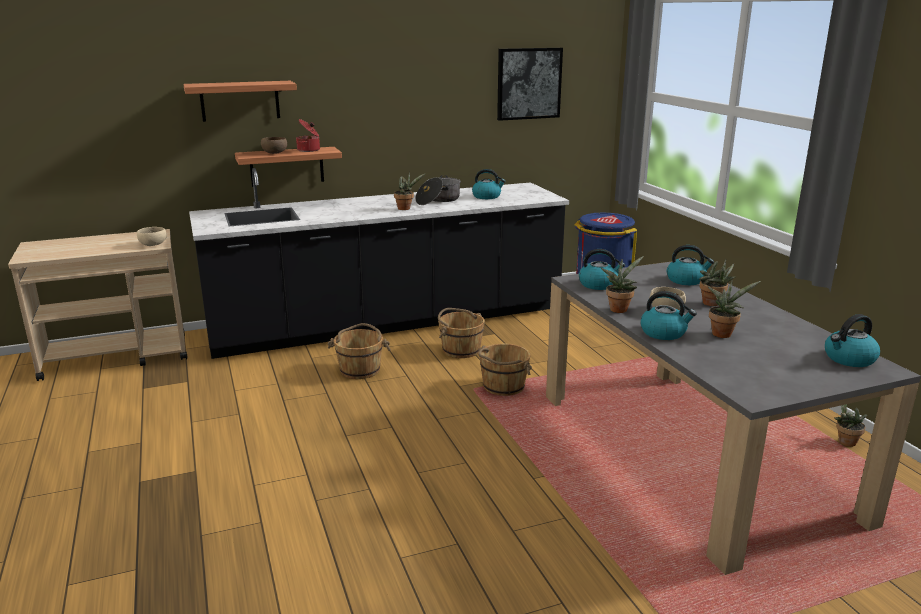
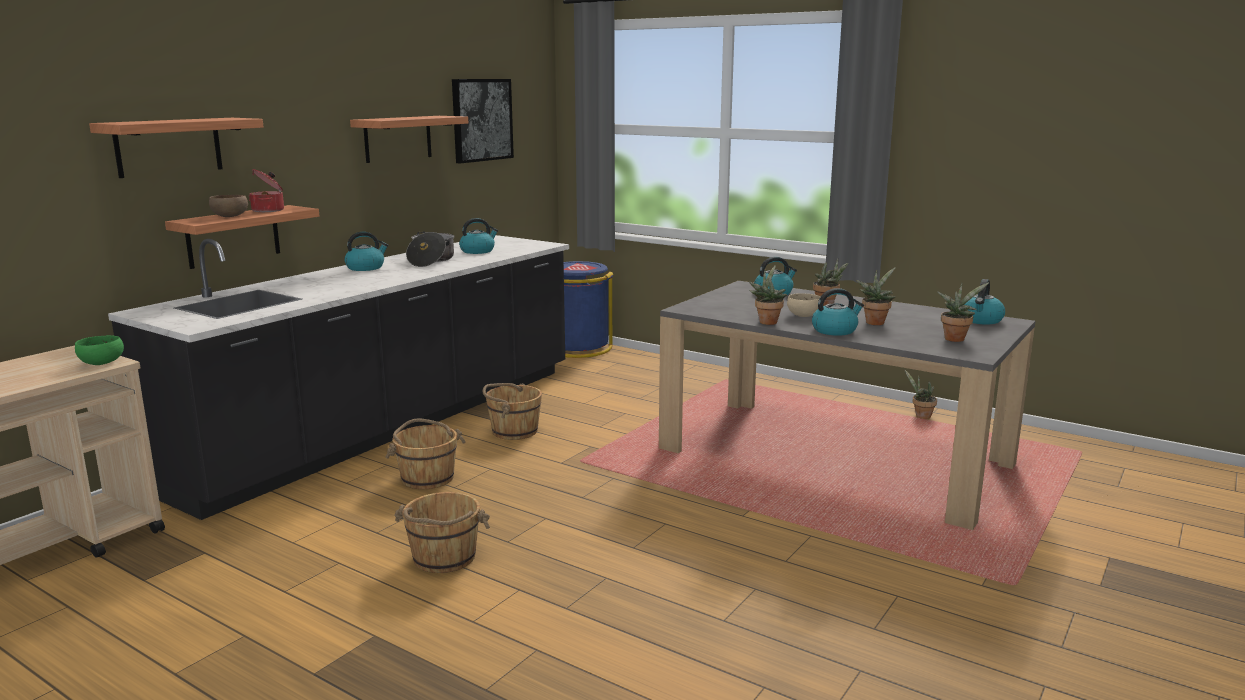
camera: 35 degrees left, 5 degrees down
(153, 244) = (101, 363): beige bowl -> green bowl
(406, 208) = (412, 272): potted plant -> potted plant (955, 338)
(438, 98) = (398, 138): none -> shelf
(503, 387) = (606, 451): brown bucket -> brown bucket (443, 558)
(598, 284) = (713, 308): kettle -> kettle (366, 268)

